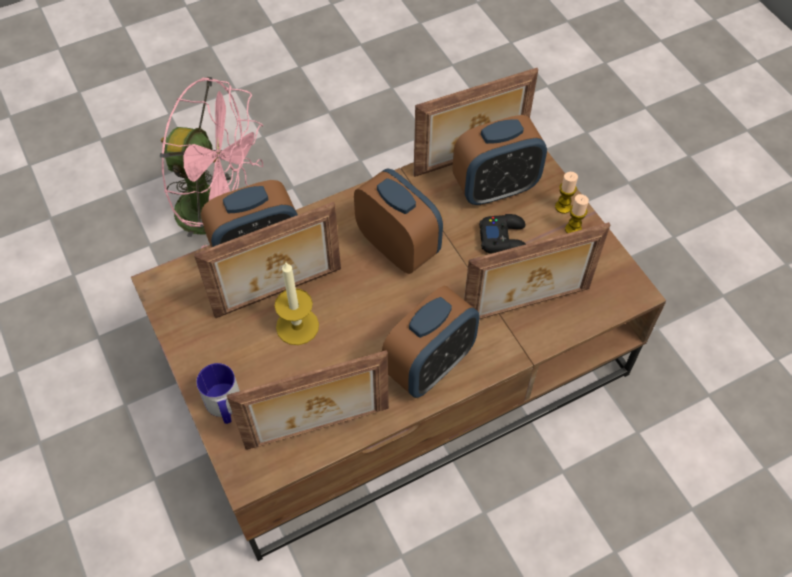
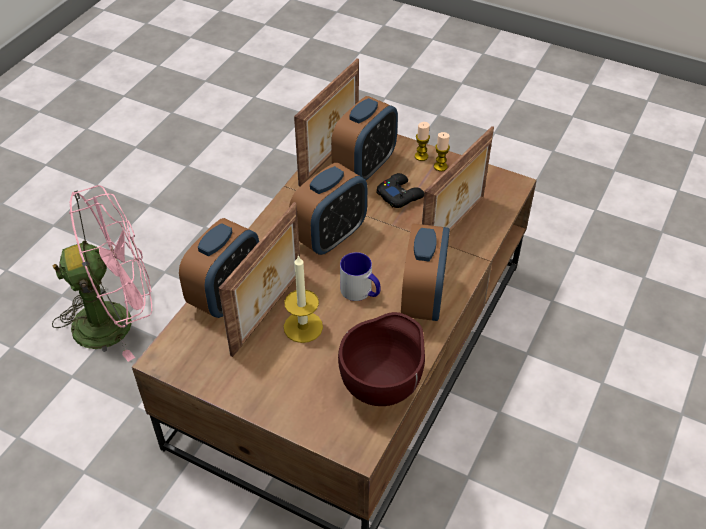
camera: 35 degrees left, 10 degrees down
(224, 407) = (297, 412): mug -> mug (361, 292)
(318, 430) = (383, 385): picture frame -> brown bowl
(398, 246) = (330, 236): alarm clock -> alarm clock turned 120 degrees clockwise

